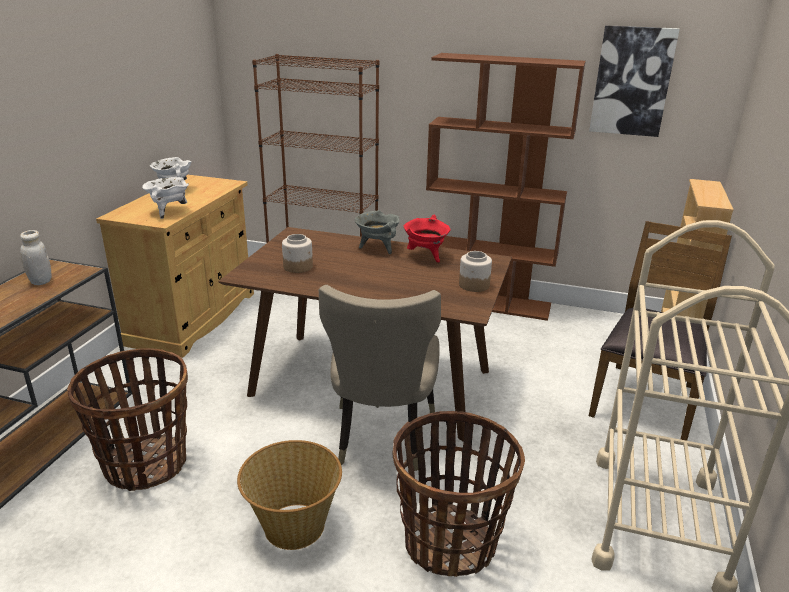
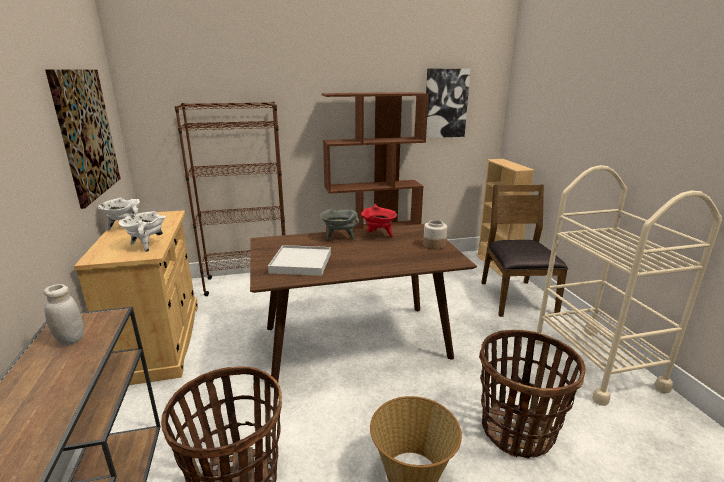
camera: 30 degrees left, 5 degrees down
(151, 86) = (86, 134): none -> picture
(298, 267) = (301, 263): jar -> white tray
(381, 439) = (403, 379): beige chair -> none

